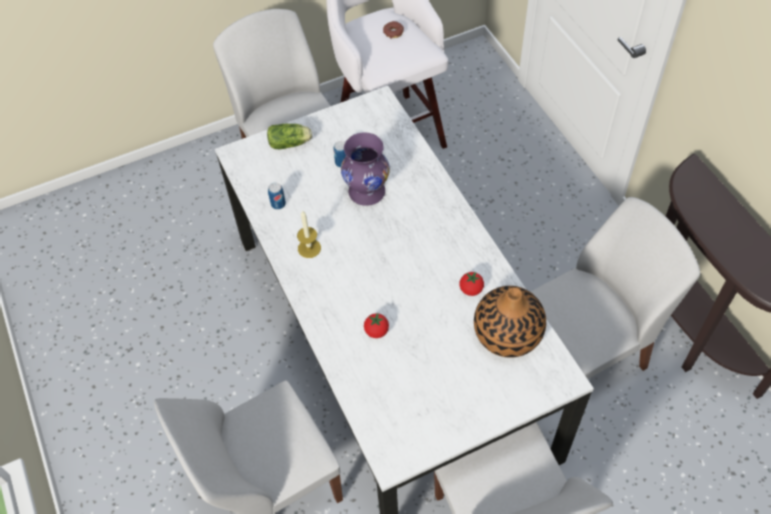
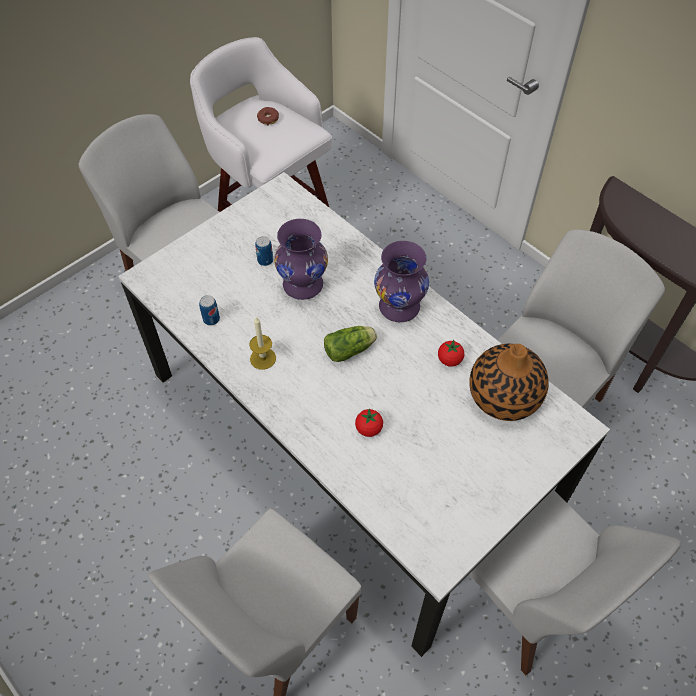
camera: 20 degrees left, 0 degrees up
(291, 143) = (202, 252): lettuce -> lettuce (351, 349)
(443, 231) = (398, 306): none -> purple vase

